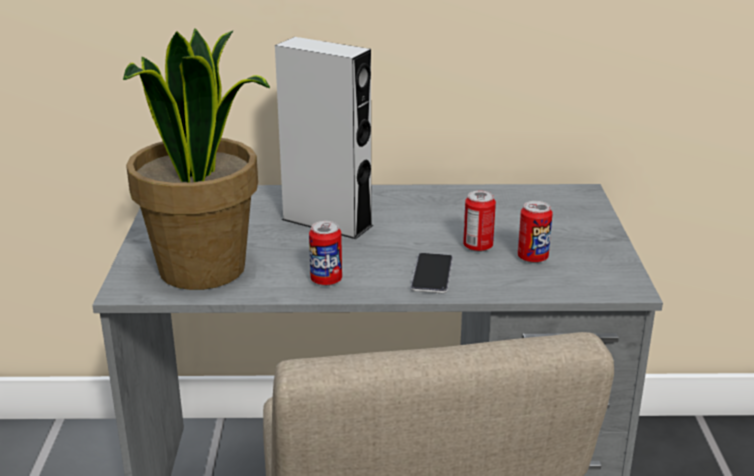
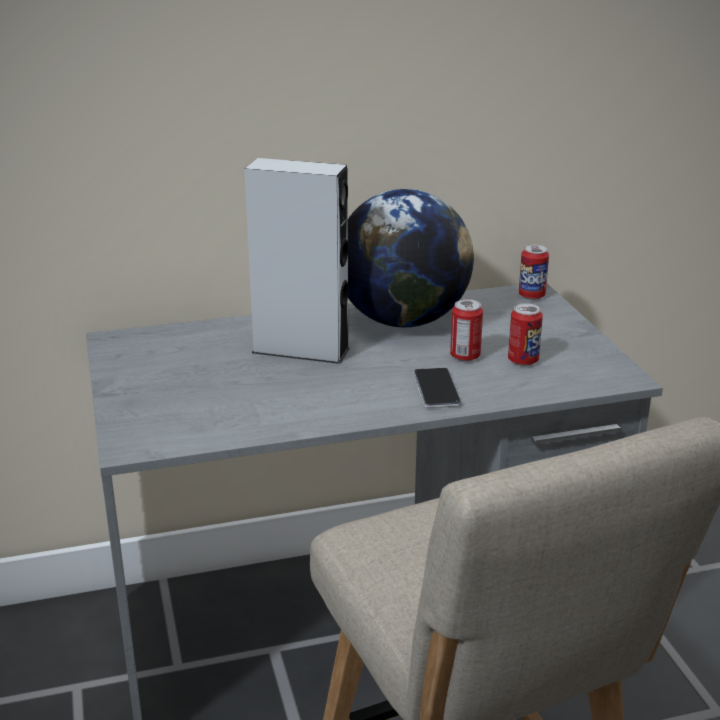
camera: 15 degrees left, 0 degrees up
(204, 269) = (200, 414): potted plant -> none
(326, 280) = (335, 409): can -> can (531, 296)
(437, 206) = (402, 320): none -> globe

